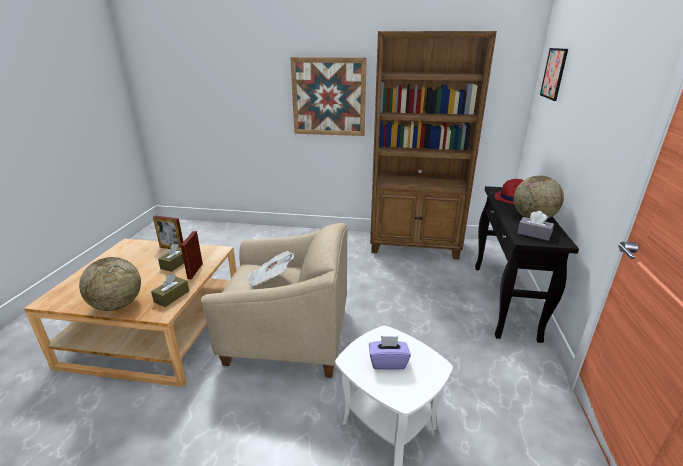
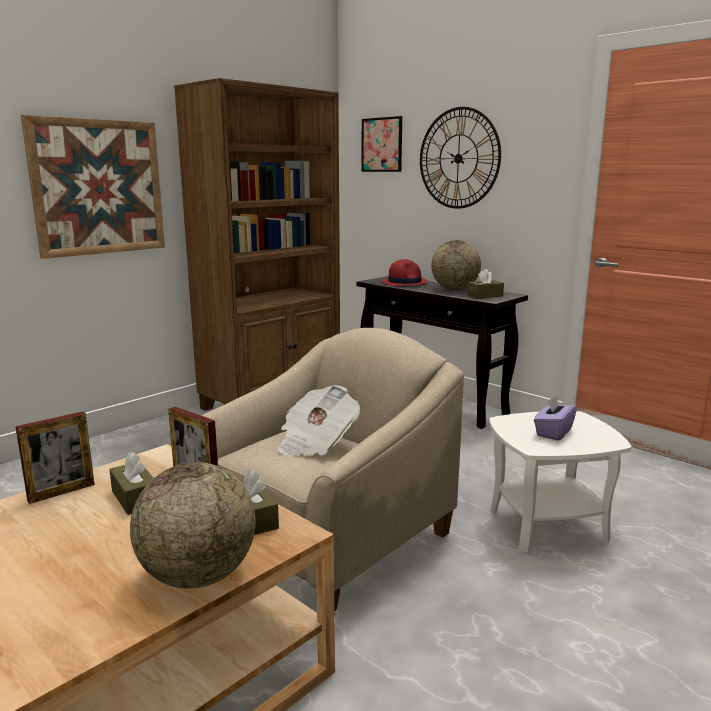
camera: 55 degrees left, 10 degrees down
(534, 234) = (485, 296): grey tissue box -> brown tissue box
(583, 98) = (458, 158): none -> wall clock

